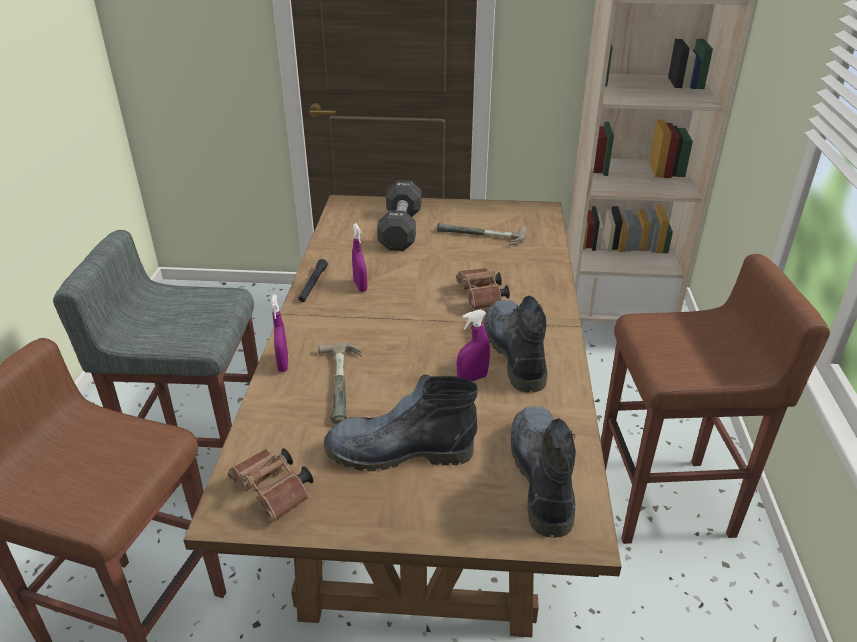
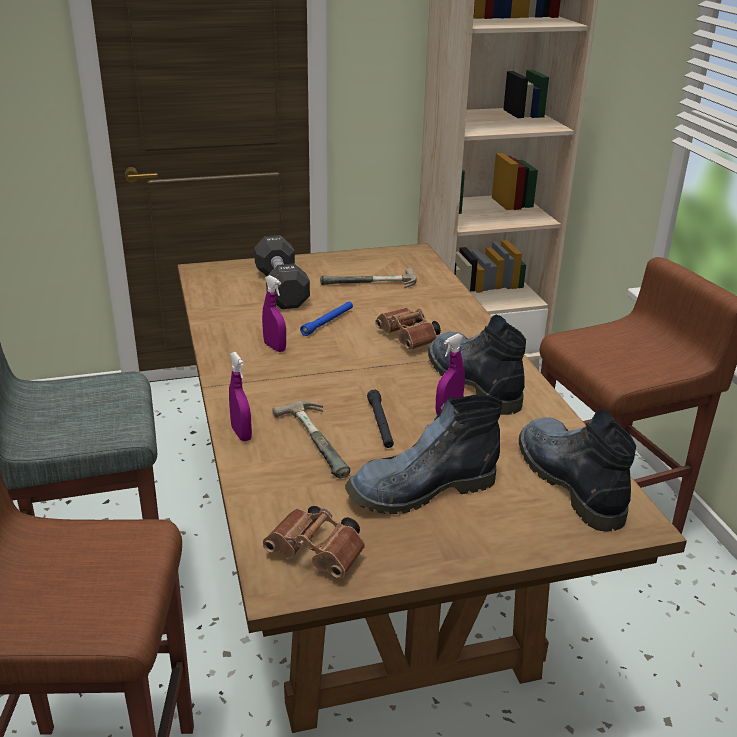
camera: 20 degrees left, 5 degrees down
(313, 285) = (221, 354): black flashlight -> black flashlight (380, 424)
(420, 269) = (328, 322): none -> blue flashlight

